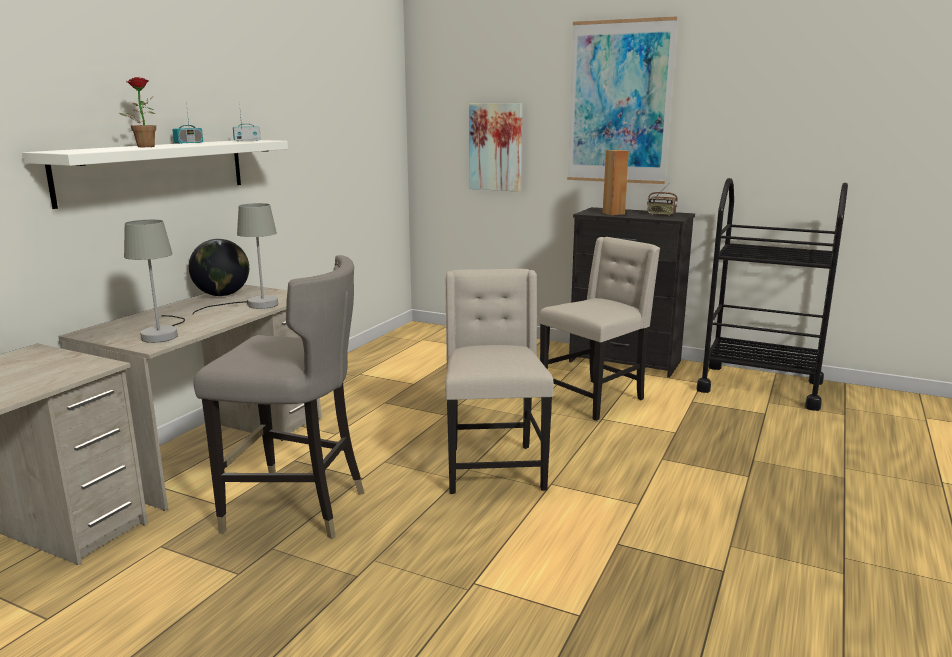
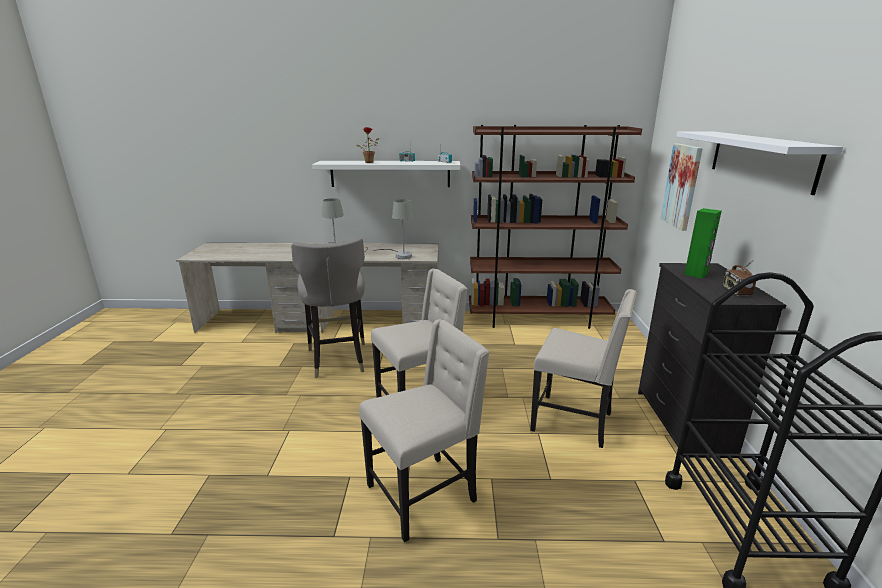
camera: 65 degrees right, 5 degrees up
(222, 295) = (412, 246): globe -> none
(370, 357) = (538, 319): none -> brown bookcase
(614, 213) = (696, 274): brown speaker -> green speaker
(619, 103) = (760, 159): picture -> white shelf
(671, 500) = (424, 494): none -> beige chair

